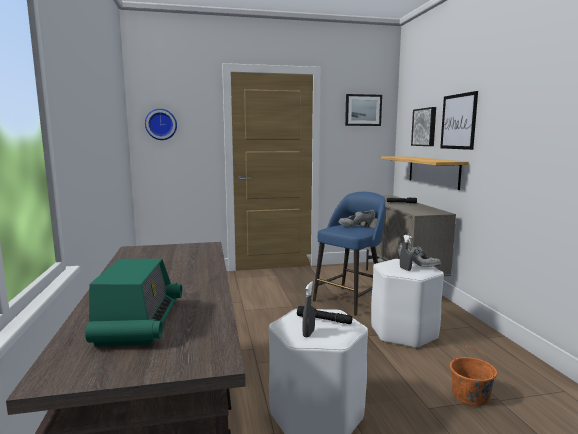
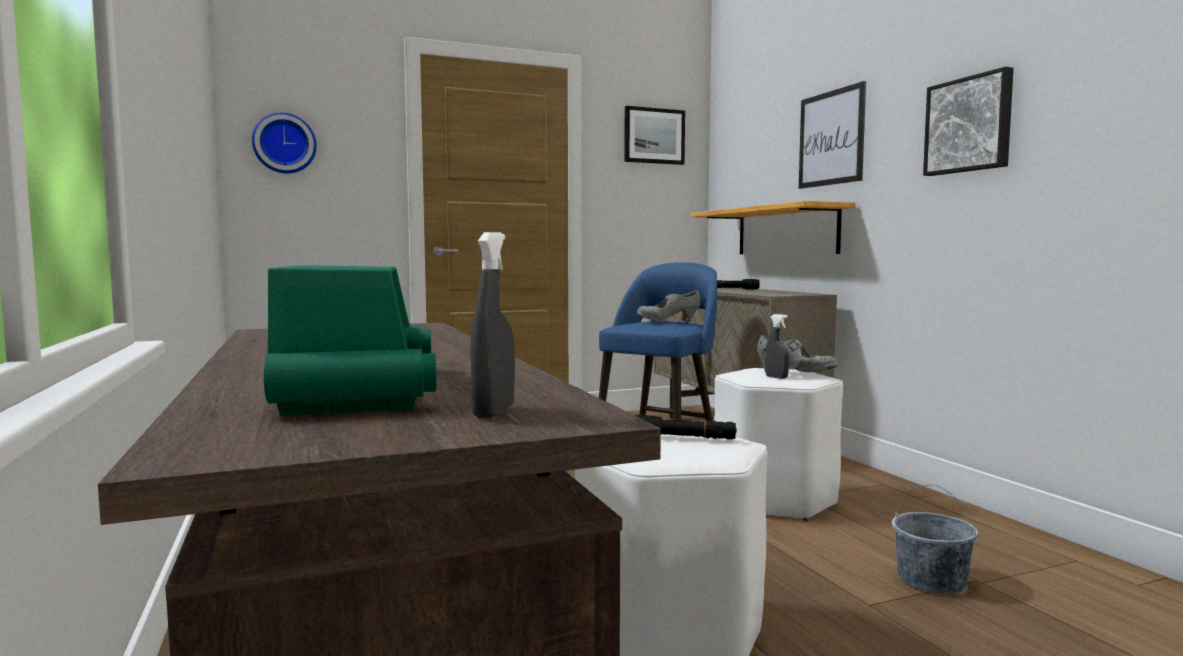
camera: 10 degrees left, 5 degrees down
(308, 333) = (663, 455): grey spray bottle -> grey spray bottle (494, 412)
(425, 127) = (766, 158): picture -> picture (969, 125)
(471, 396) = (932, 581): orange bucket -> grey bucket

